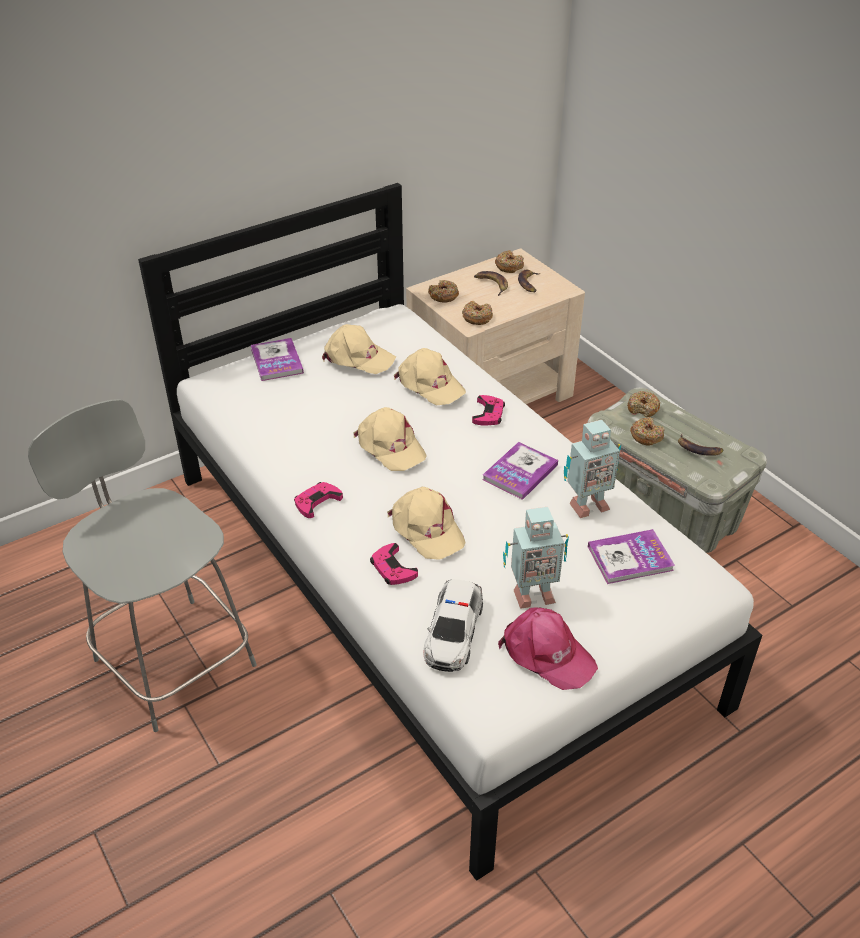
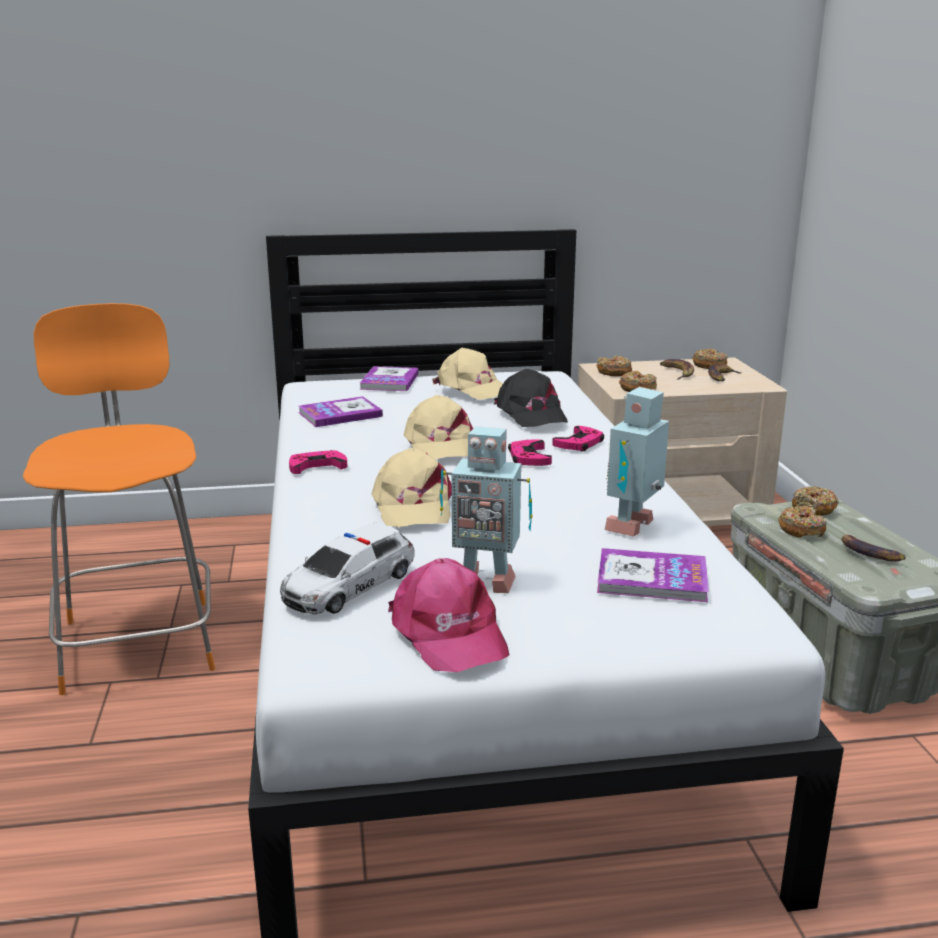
camera: 25 degrees right, 20 degrees down
(172, 658) = (138, 641): grey chair -> orange chair
(393, 568) = (339, 524): pink game controller -> pink game controller (529, 458)
(429, 384) = (530, 414): beige cap -> black cap
(520, 472) = (573, 487): book -> book (340, 414)
(586, 505) = (634, 526): toy robot -> toy robot turned 120 degrees clockwise

